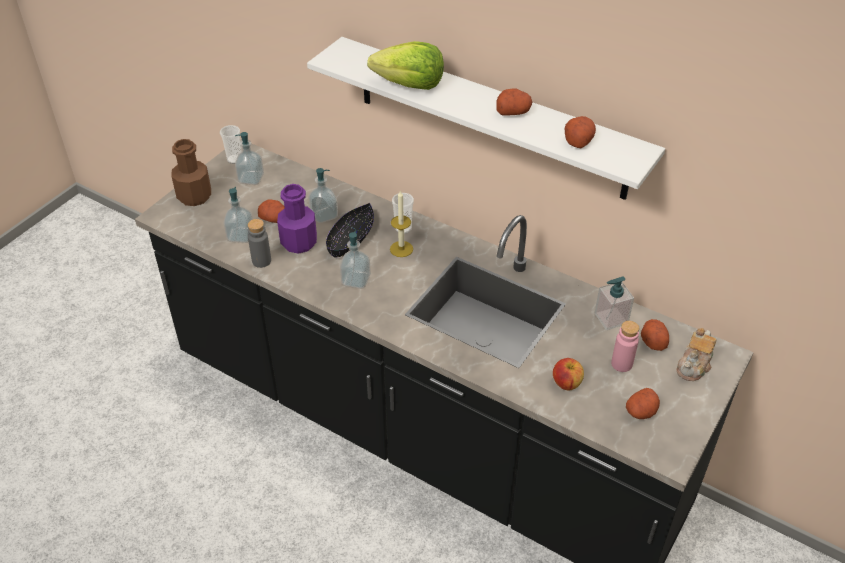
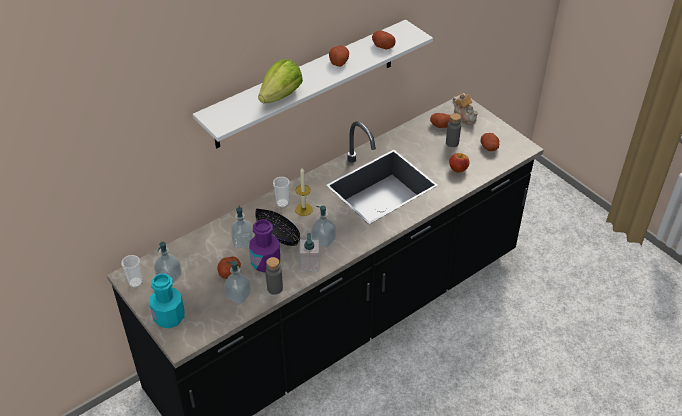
camera: 70 degrees left, 0 degrees up
(194, 196) = (169, 317): brown bottle -> turquoise bottle
(611, 318) = (415, 135): soap dispenser -> soap dispenser (310, 264)
(621, 364) = (452, 143): pink bottle -> grey bottle

